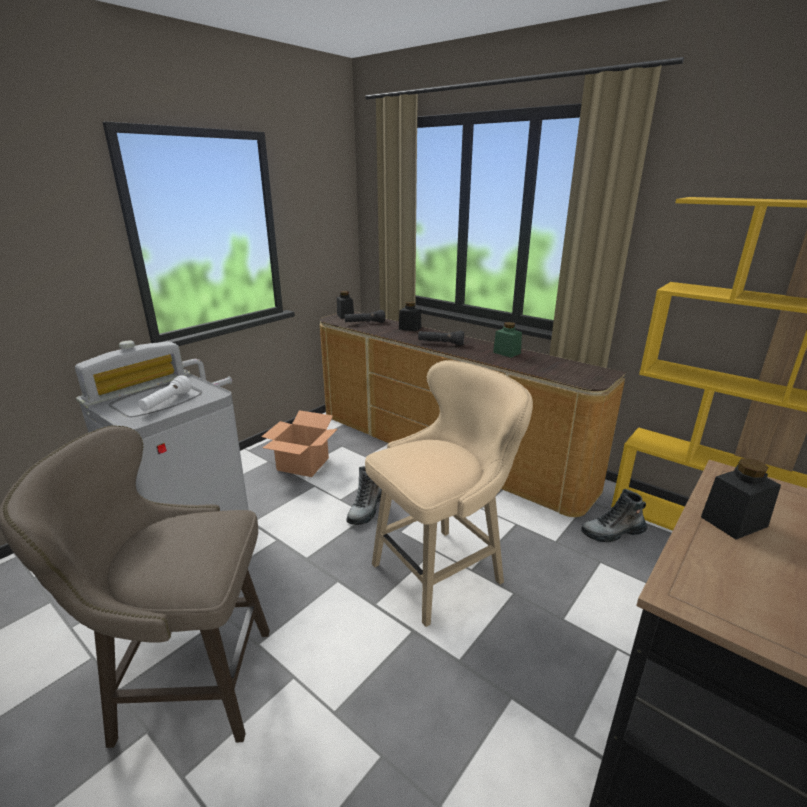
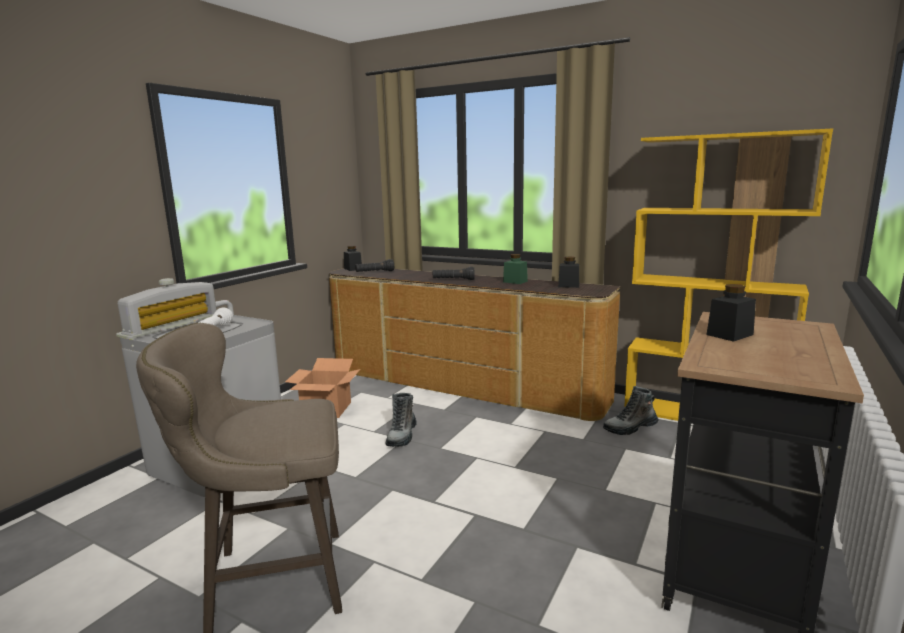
camera: 10 degrees left, 10 degrees down
(410, 328) = (419, 273): black jar -> black jar (568, 285)
(442, 570) = (488, 470): beige stool -> none

